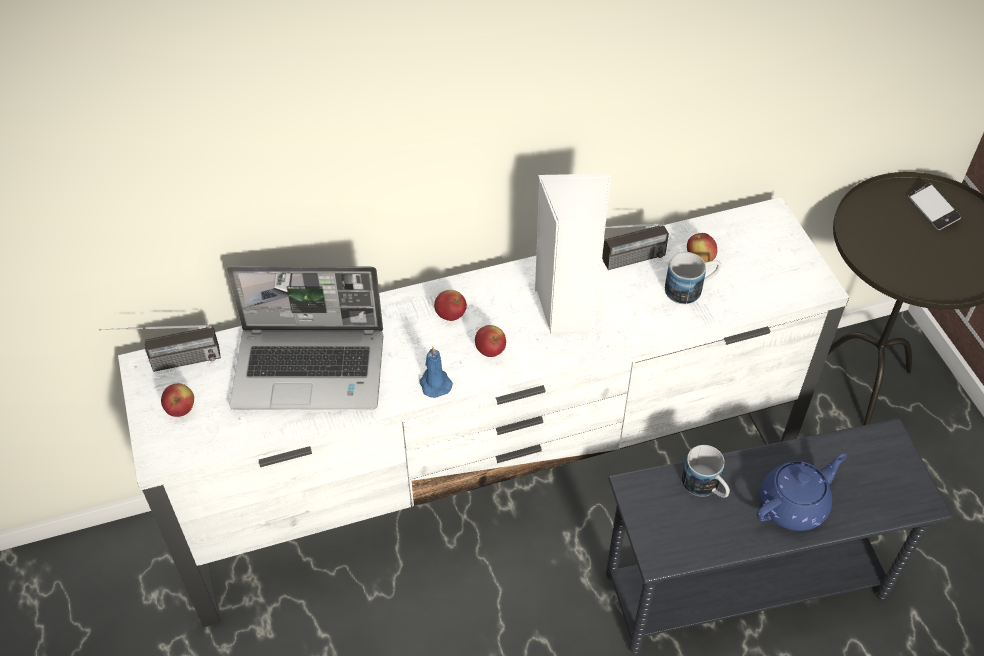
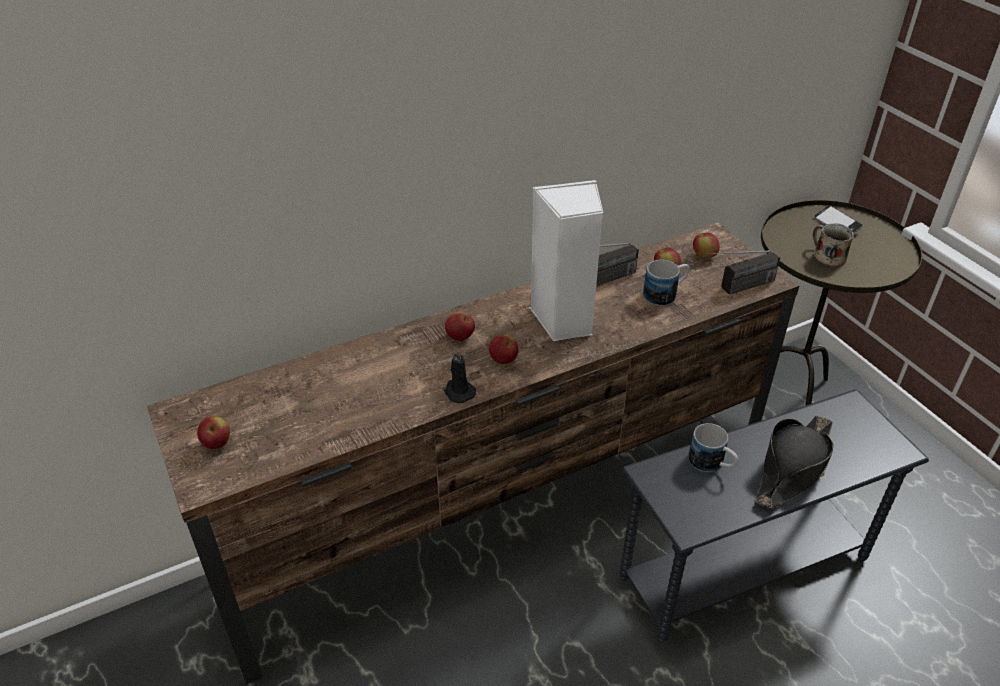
camera: 10 degrees left, 10 degrees down
(168, 364) = (198, 407): radio -> radio (736, 288)
(311, 369) = (339, 394): laptop -> none
(434, 383) = (458, 392): blue candle -> black candle
(494, 486) = (501, 516): white tv stand -> brown tv stand
(750, 243) = (704, 256): none -> apple
(794, 505) = (792, 467): blue teapot -> black hat
(906, 253) = (827, 256): none -> mug

